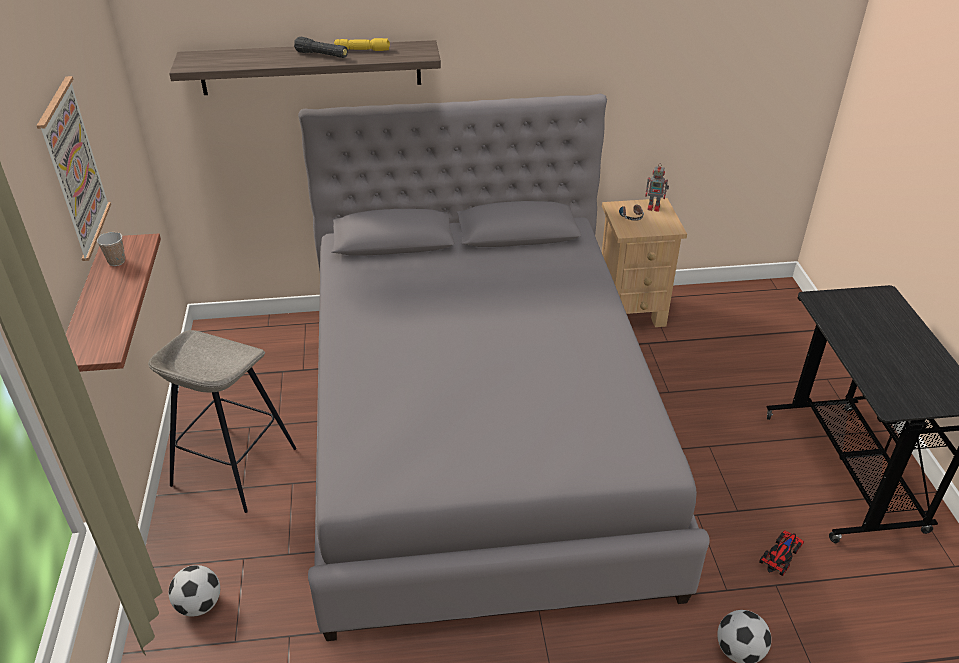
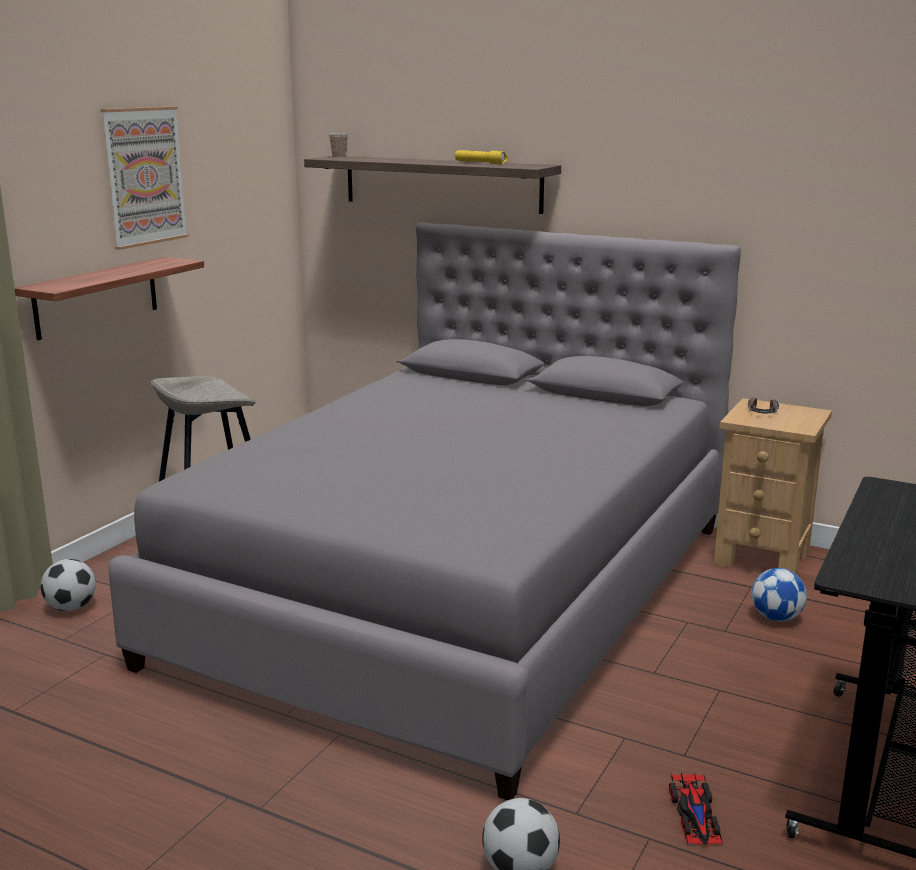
camera: 35 degrees right, 20 degrees down
(116, 261) = (148, 264): cup -> cup (339, 157)
(322, 55) = (440, 162): black flashlight -> none
(654, 207) = (803, 412): toy robot -> none
(685, 366) = (776, 618): none -> football
(781, 554) = (695, 815): toy car -> toy car turned 105 degrees clockwise

